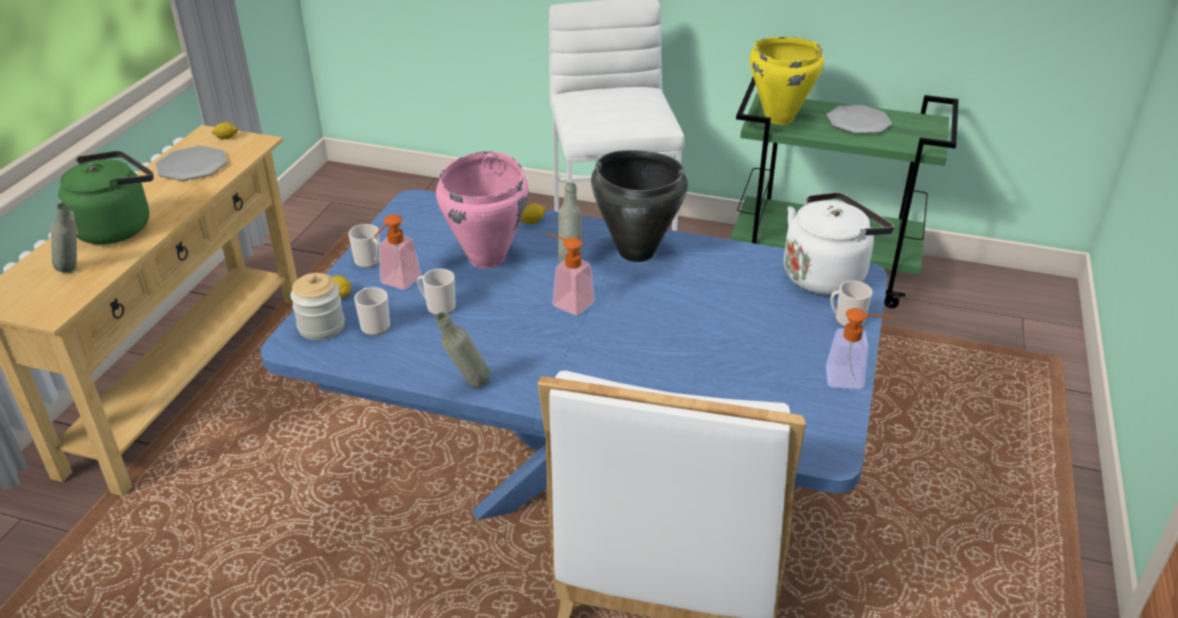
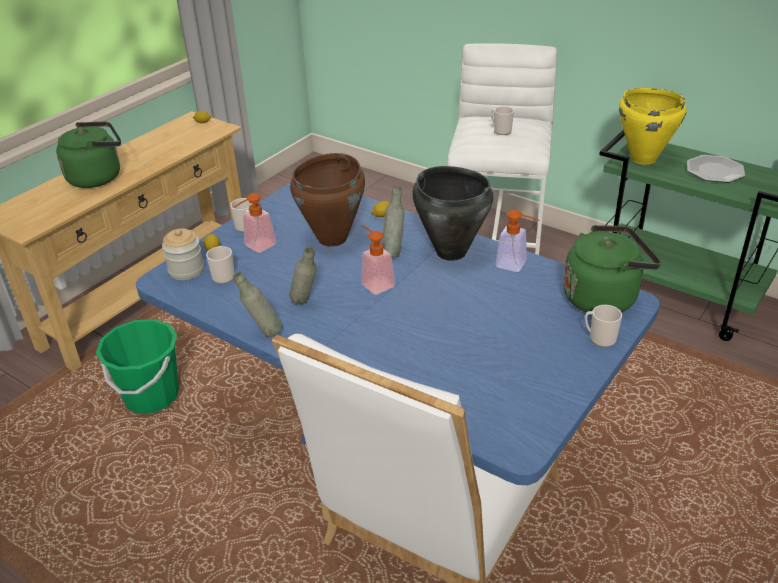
camera: 20 degrees right, 0 degrees up
(74, 271) = (55, 204): grey bottle -> grey bottle (306, 304)
(192, 165) = (169, 139): plate -> none
(250, 505) = (151, 396): none -> green bucket
(438, 306) = (276, 270): mug -> mug (500, 130)
(488, 258) = (333, 238): pink cooking pot -> brown cooking pot
(827, 275) = (603, 297): white kettle -> green kettle
(852, 379) = (576, 390): soap dispenser -> soap dispenser (516, 265)

